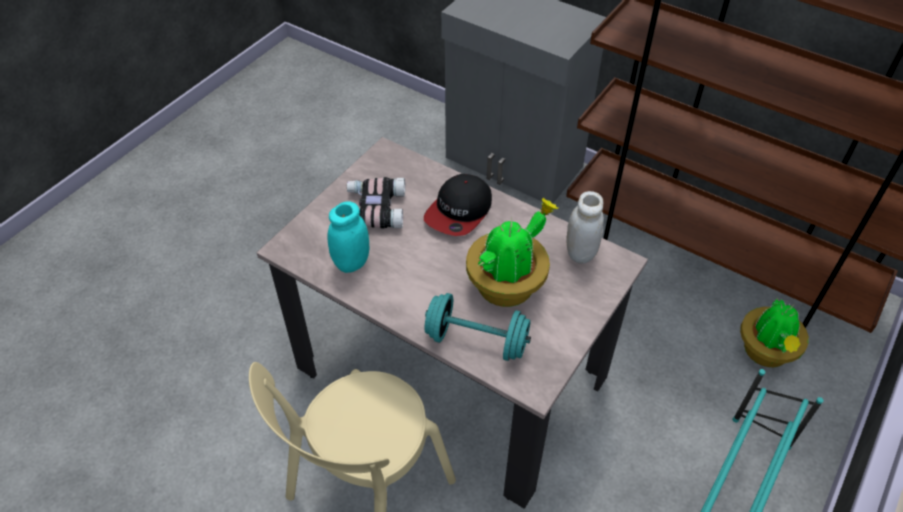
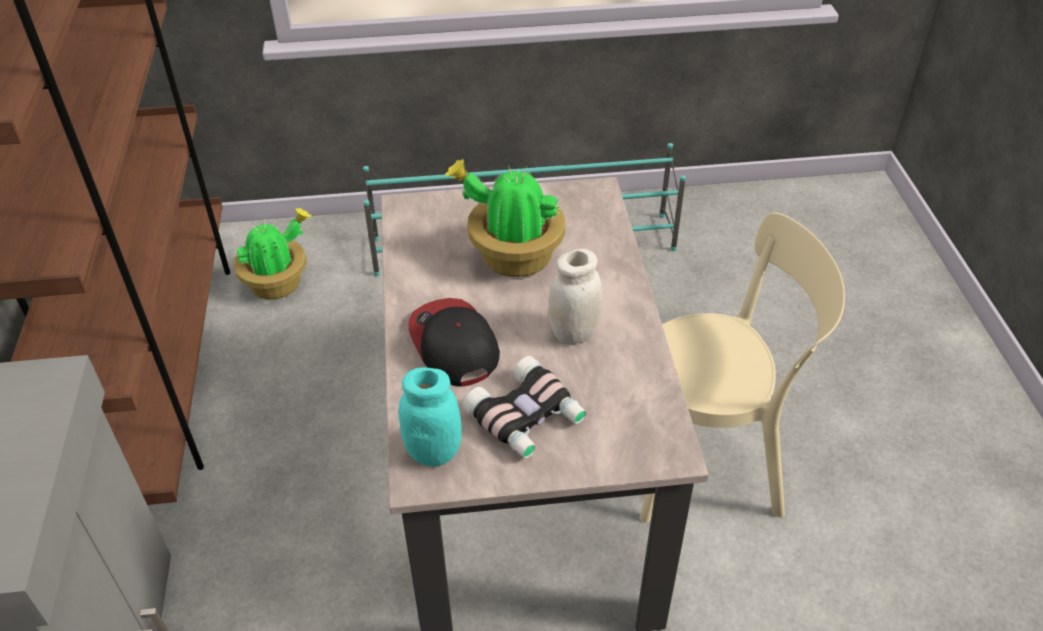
camera: 130 degrees left, 5 degrees down
(352, 262) = (620, 380): turquoise jar -> turquoise jar (433, 452)
(459, 211) = (453, 344): cap -> cap turned 105 degrees counterclockwise
(476, 340) = (597, 242): turquoise dumbbell -> none
(580, 253) = (419, 234): white jar -> white jar (574, 333)

